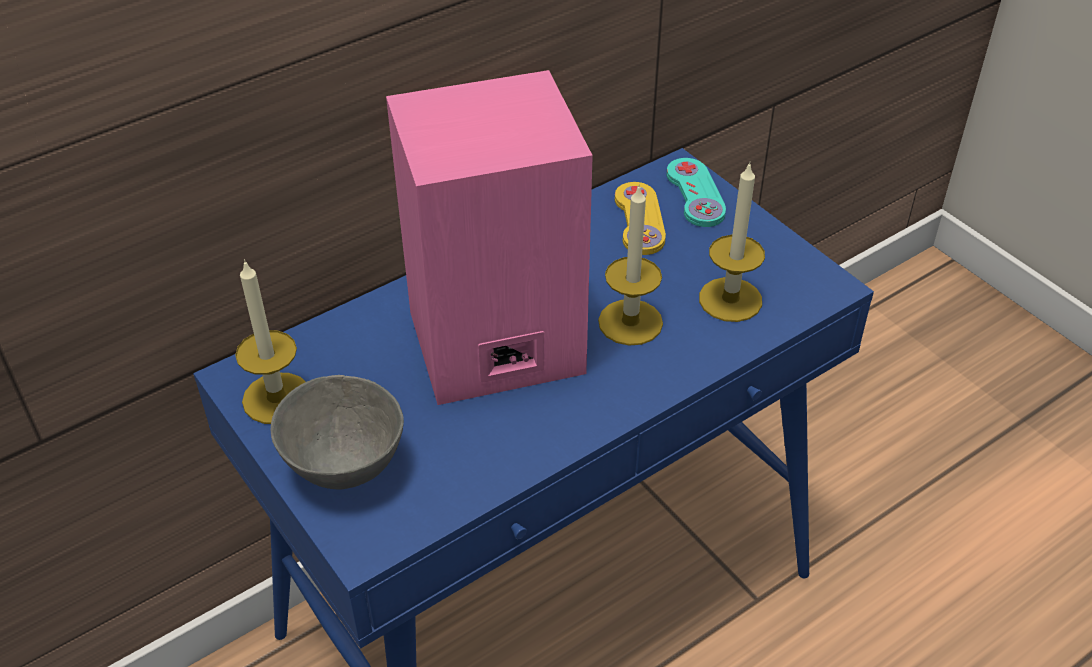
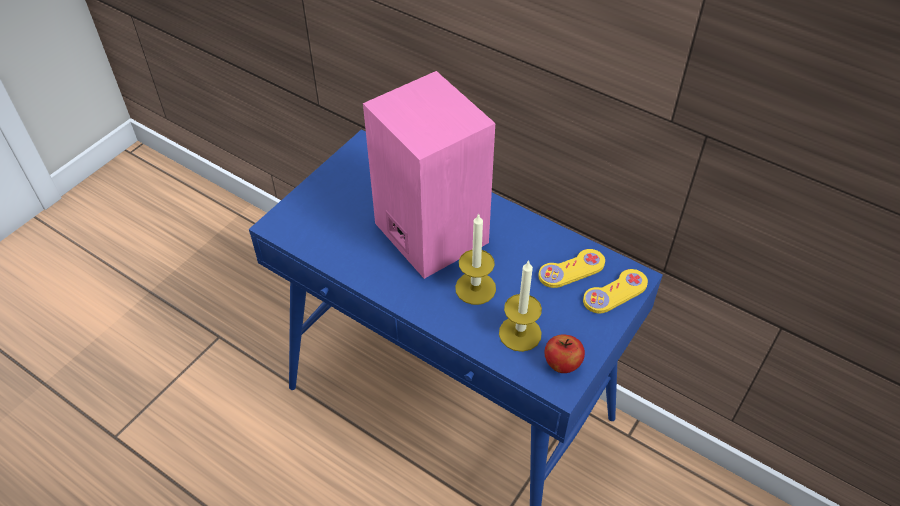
camera: 70 degrees right, 5 degrees up
(277, 398) = (356, 163): candle -> none
(343, 469) = (319, 202): grey bowl -> none
(695, 194) = (615, 292): turquoise game controller -> yellow game controller
(795, 275) = (562, 364): none -> apple

